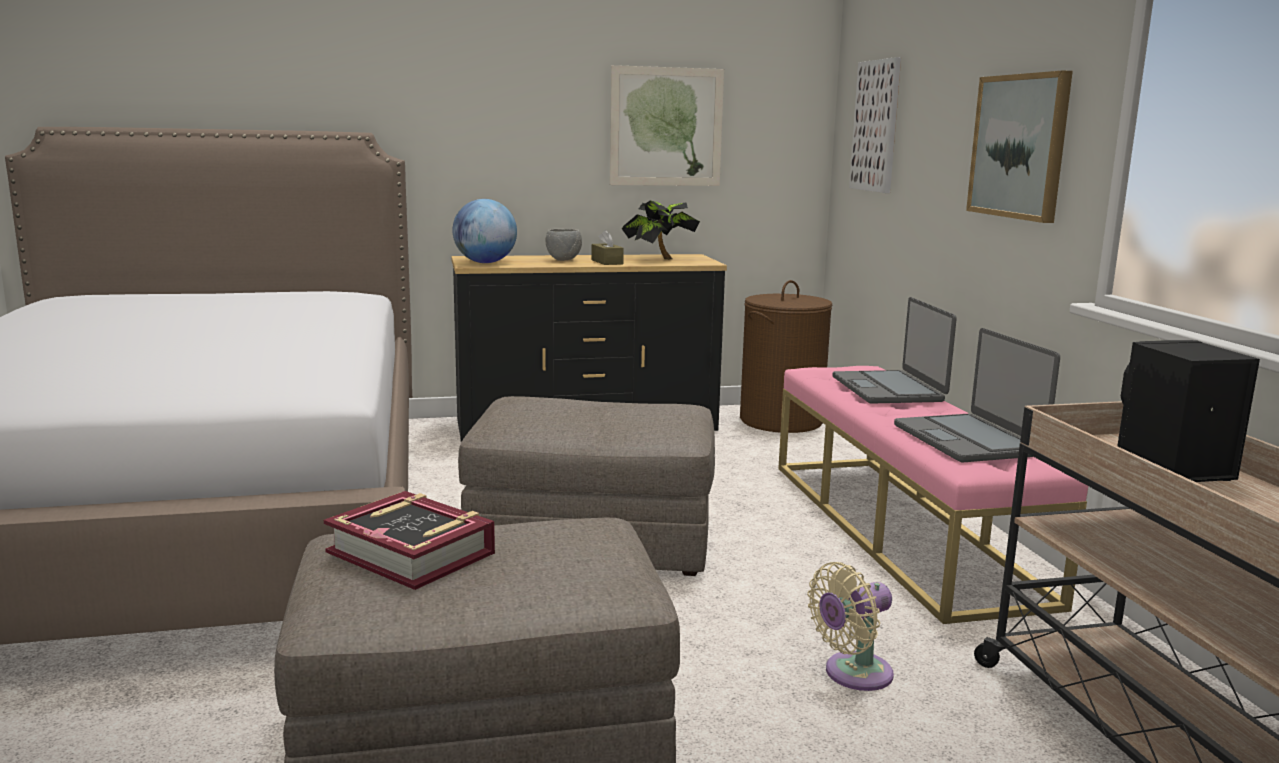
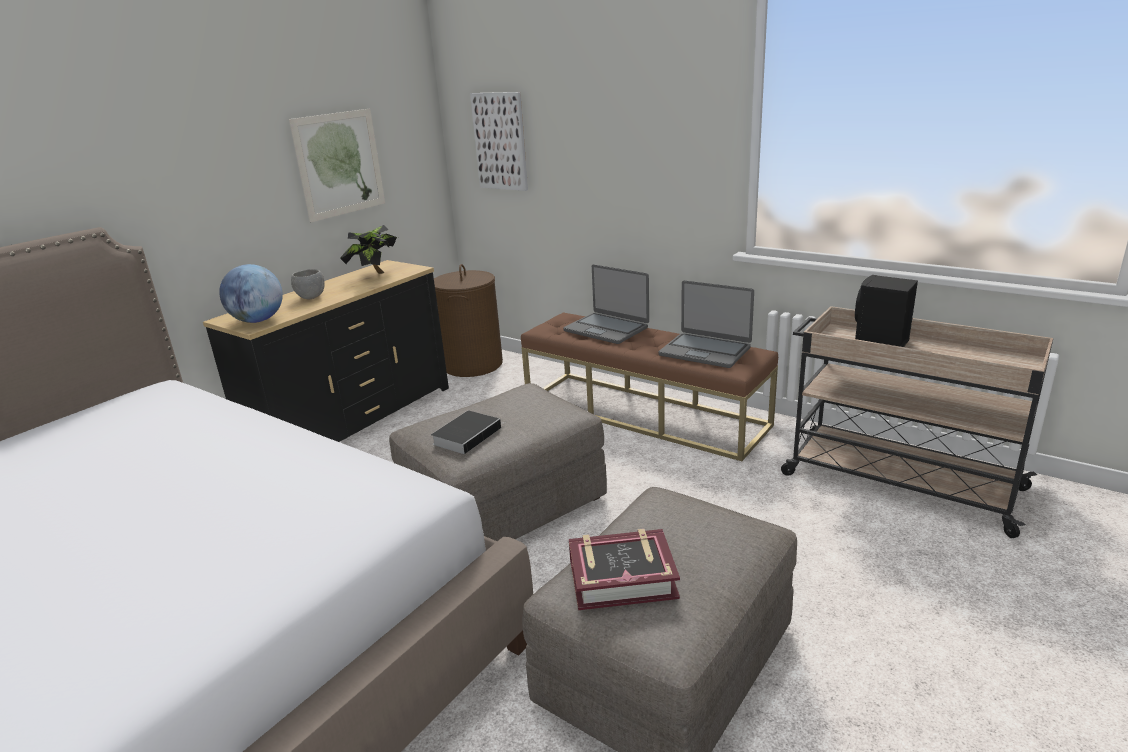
camera: 40 degrees left, 10 degrees up
(544, 416) = (468, 435): none -> book
(607, 262) = (348, 289): brown tissue box -> none
(852, 674) = (751, 512): beige fan -> none
(900, 528) = (644, 413): pink bench -> brown bench
(1019, 146) = (661, 158): picture -> none

